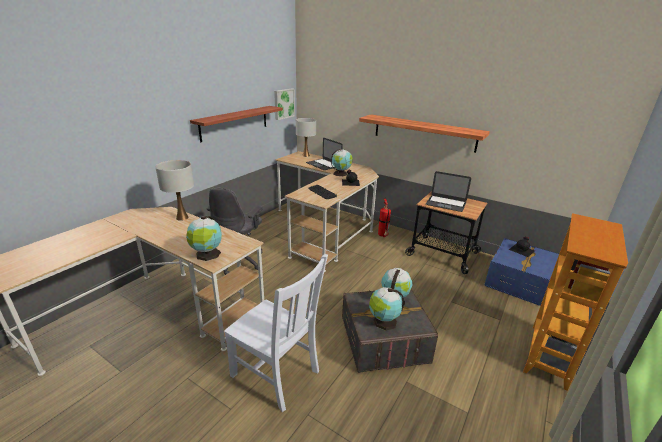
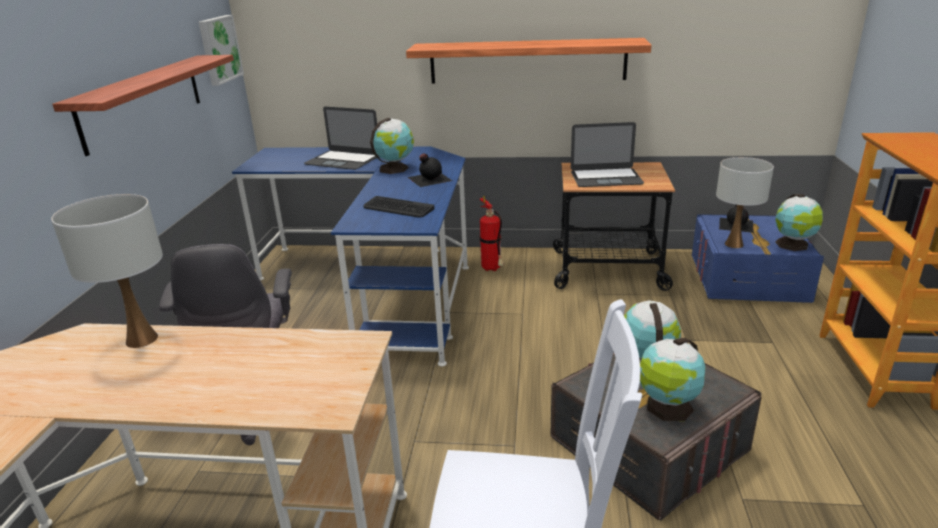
camera: 25 degrees left, 0 degrees up
(207, 255) = (298, 398): globe -> globe (793, 245)
(306, 155) = (289, 152): white table lamp -> white table lamp (734, 244)
(326, 228) = (380, 285): beige desk -> blue desk

